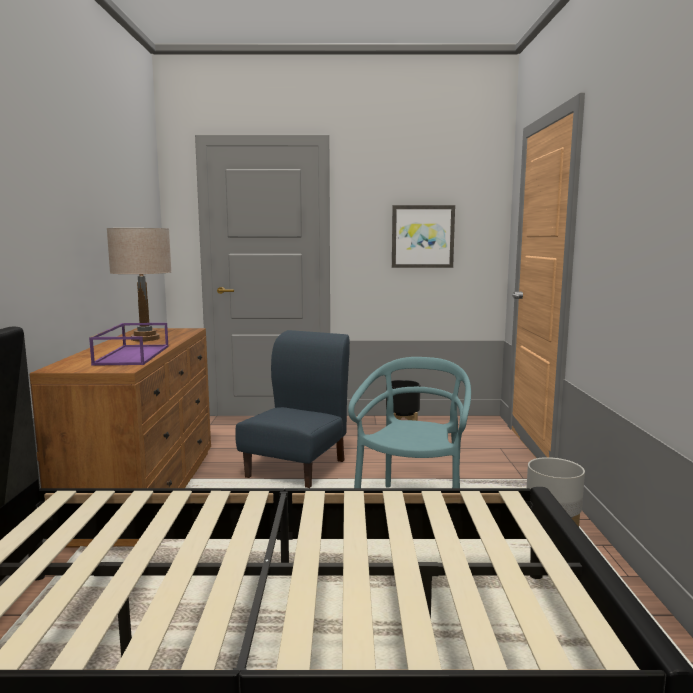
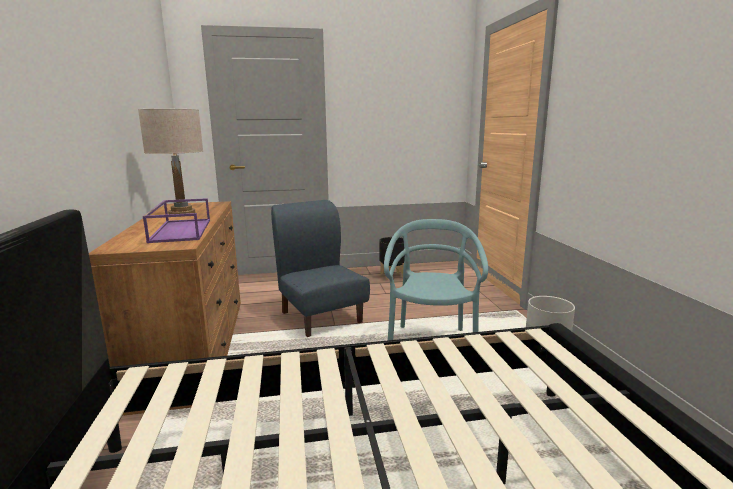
camera: 10 degrees left, 5 degrees up
(297, 468) = (321, 316): blue chair -> blue chair turned 45 degrees counterclockwise
(422, 236) = (402, 118): picture -> none

